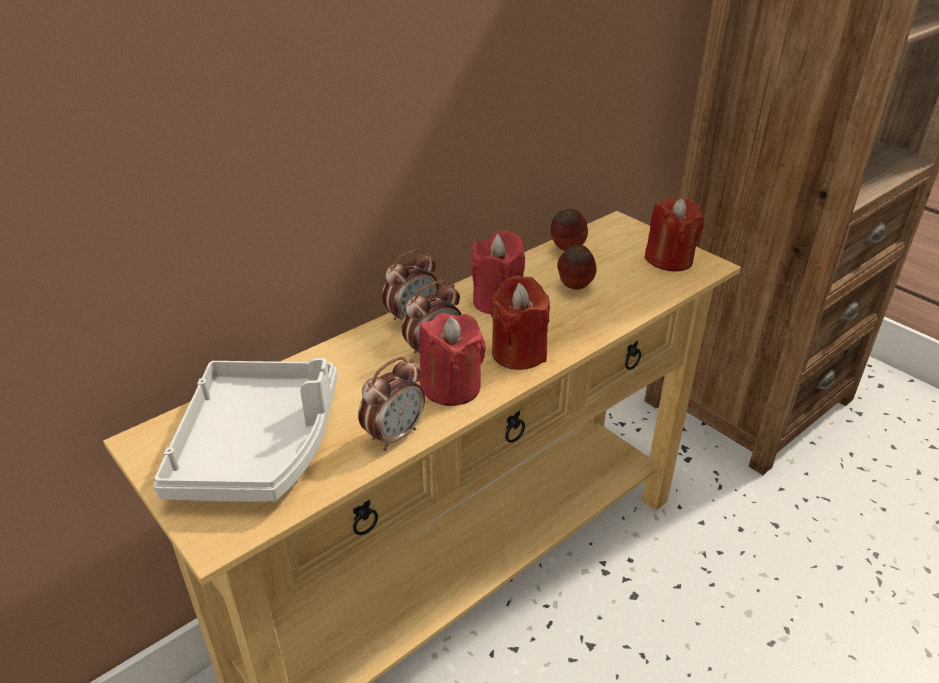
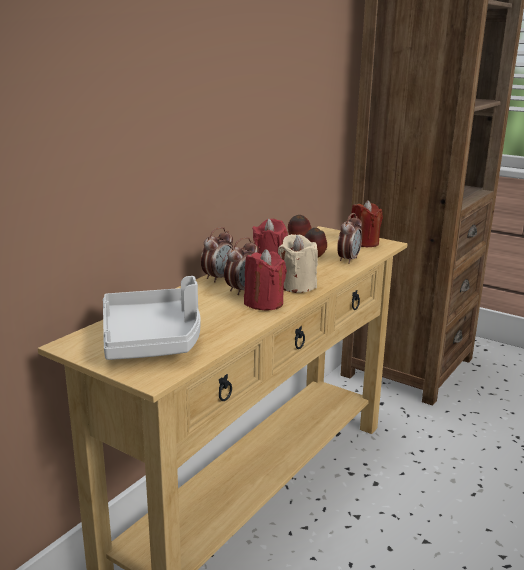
camera: 15 degrees left, 15 degrees down
(394, 435) = (241, 325): alarm clock -> alarm clock (348, 260)
(519, 353) = (297, 286): red candle -> beige candle

